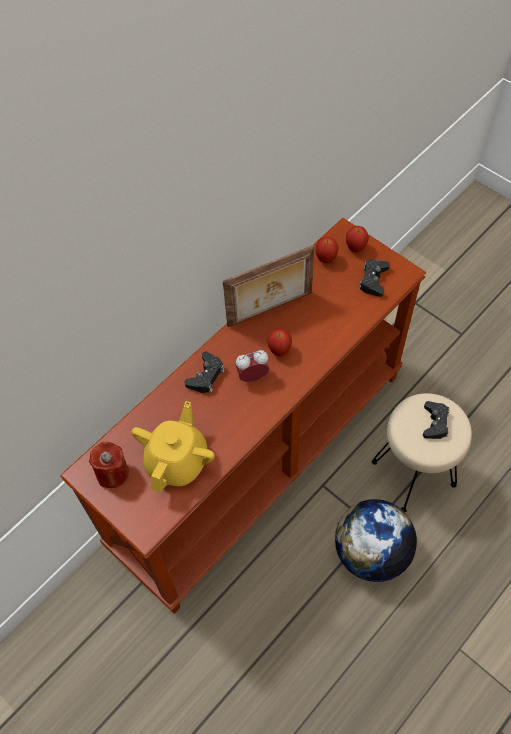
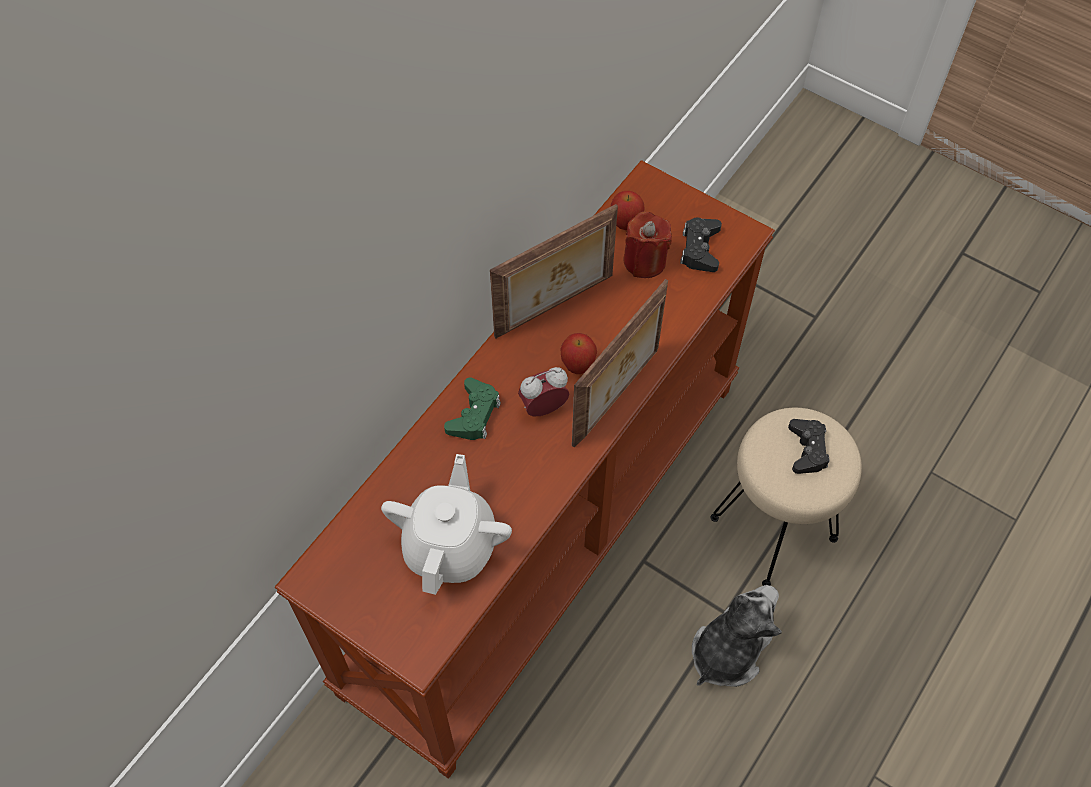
camera: 10 degrees left, 0 degrees up
(112, 473) = (355, 574): red candle -> red candle (644, 261)
(177, 461) = (451, 545): yellow teapot -> white teapot
(206, 376) = (474, 414): black game controller -> green game controller
(303, 374) = (618, 396): none -> picture frame
(355, 248) = (667, 204): apple -> none
(371, 552) = (728, 651): globe -> plush toy

